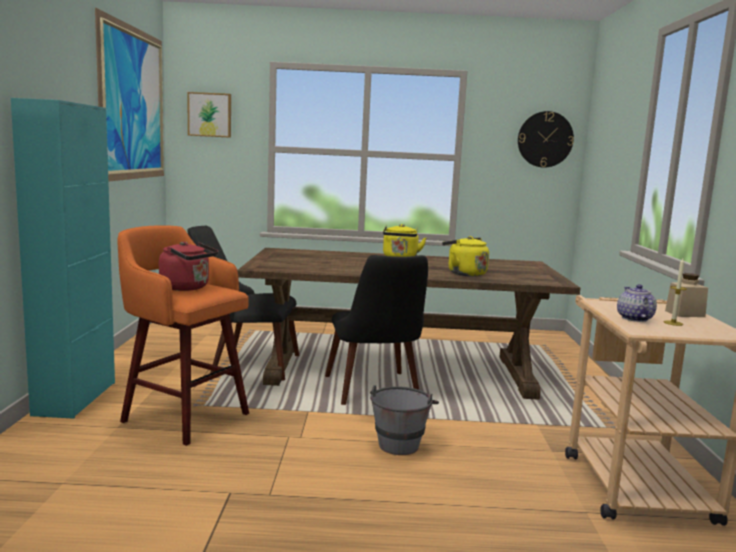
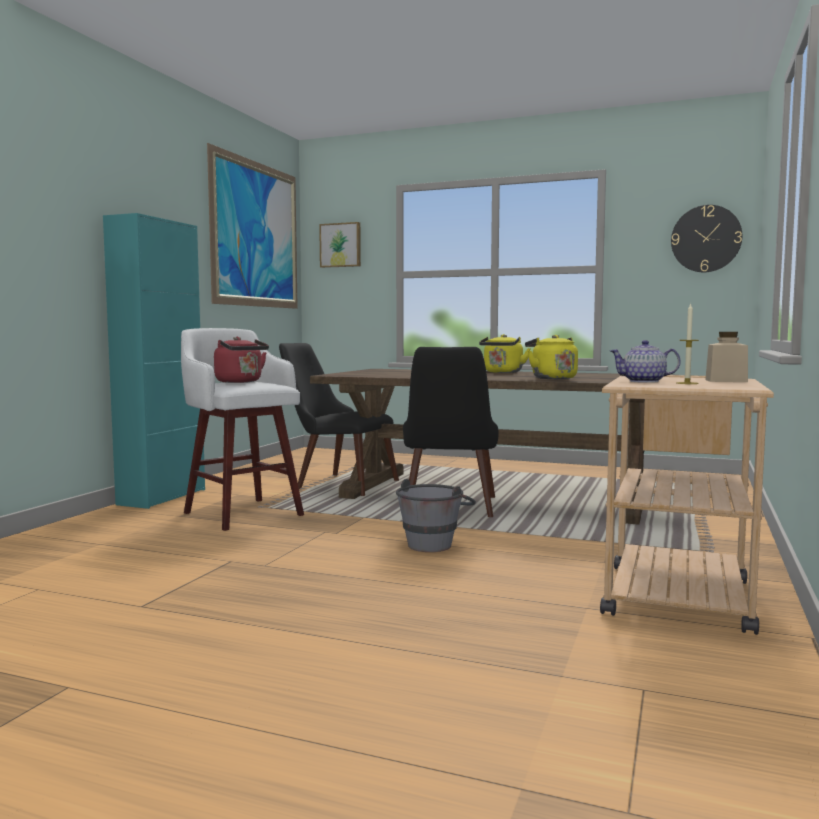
camera: 20 degrees right, 5 degrees down
(183, 416) = (241, 513): orange stool -> white stool
(634, 319) = (644, 381): teapot -> teapot turned 105 degrees counterclockwise

